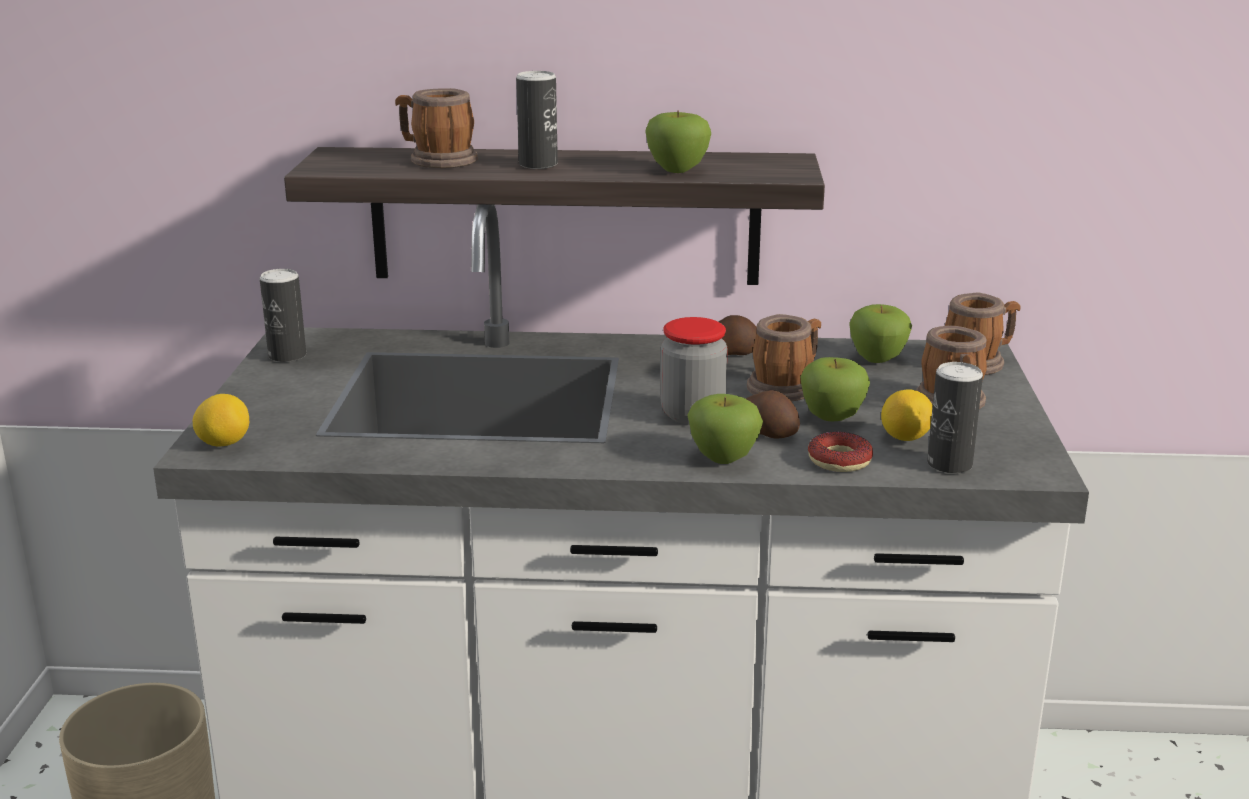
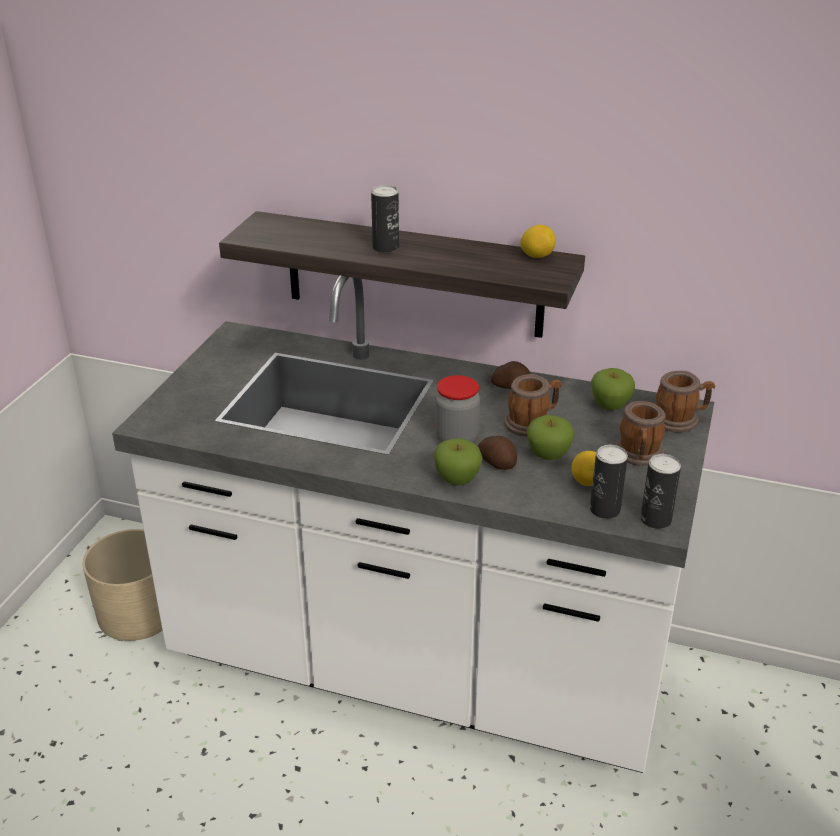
camera: 15 degrees right, 10 degrees up
(224, 444) = (158, 420): lemon -> lemon (537, 256)
(287, 355) = (225, 349): can -> can (655, 519)
(436, 160) = (322, 235): mug -> none
(677, 170) = (475, 265): apple -> none
(839, 460) = (532, 494): donut -> none

